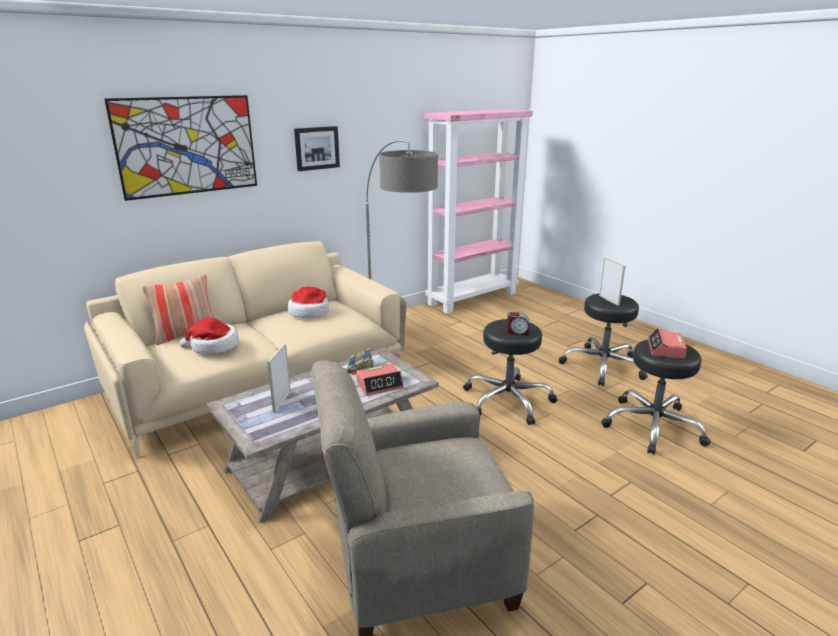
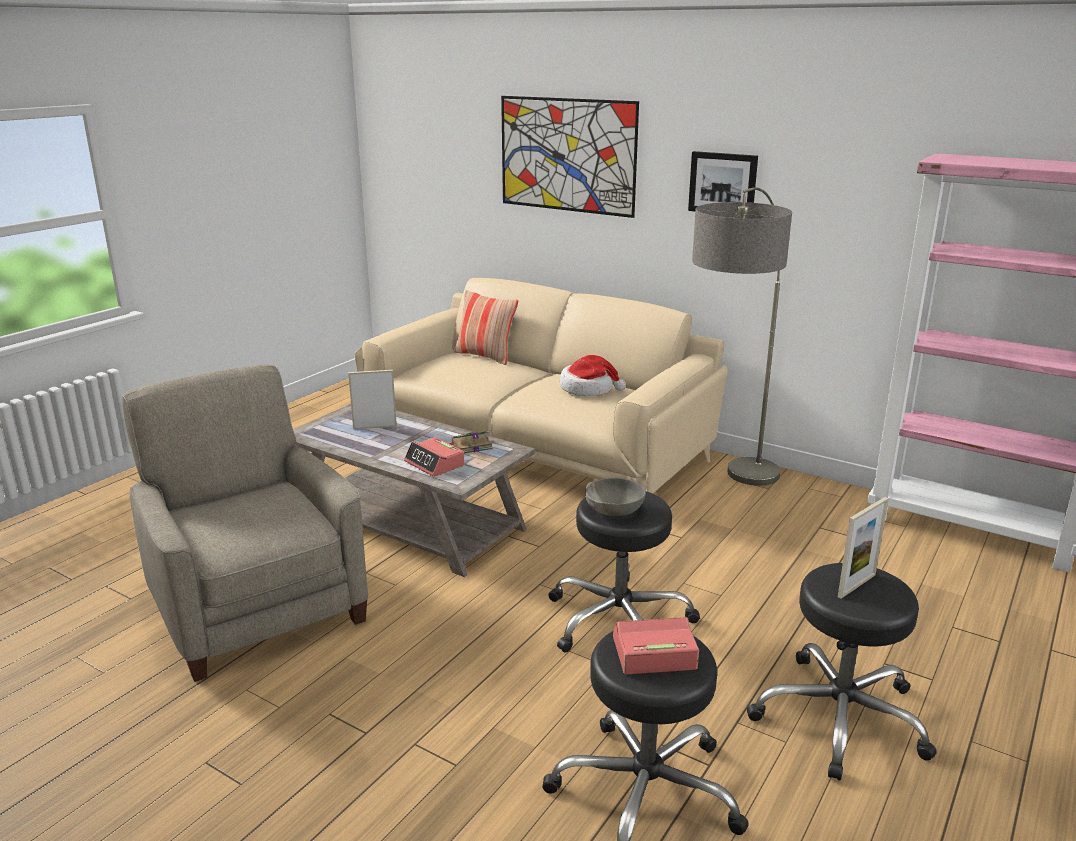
camera: 70 degrees right, 0 degrees up
(213, 346) = (462, 371): hat -> none
(517, 332) = (614, 511): alarm clock -> grey bowl

